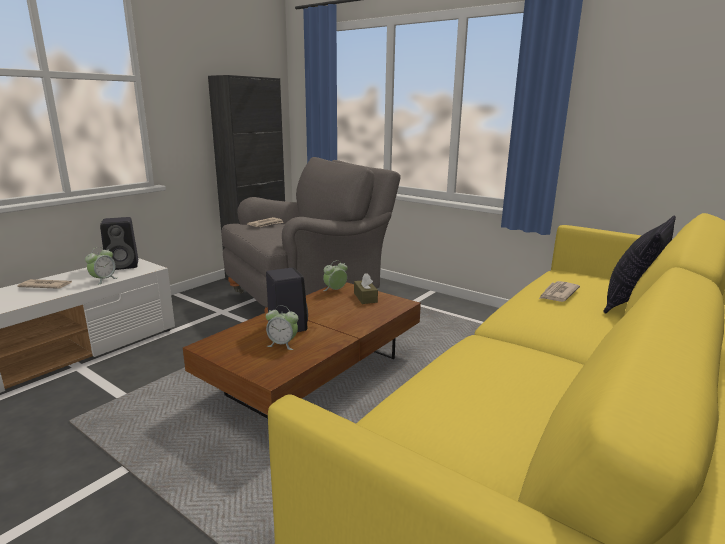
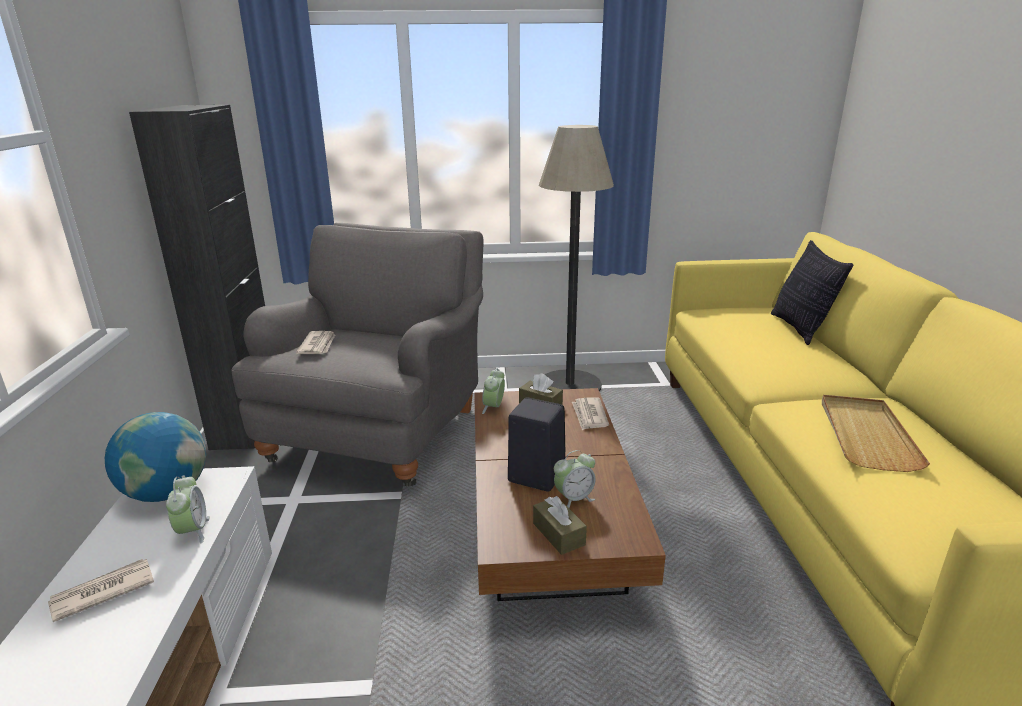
camera: 40 degrees left, 5 degrees up
(124, 265) = (167, 492): black speaker -> globe
(241, 354) = (558, 534): none -> brown tissue box
(462, 315) = (570, 385): none -> floor lamp
(491, 373) = (865, 435): none -> beige tray
(558, 294) = (751, 337): newspaper -> newspaper (589, 415)

